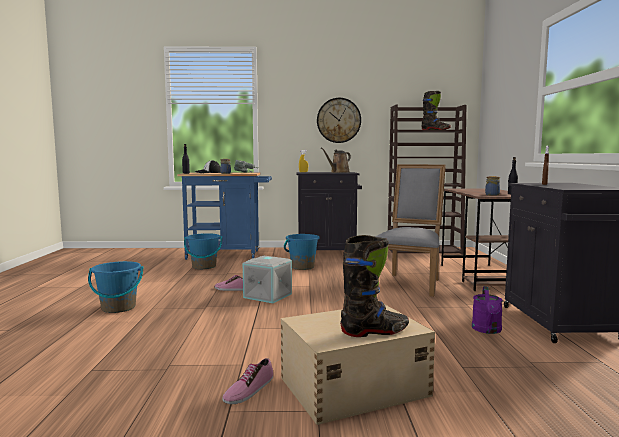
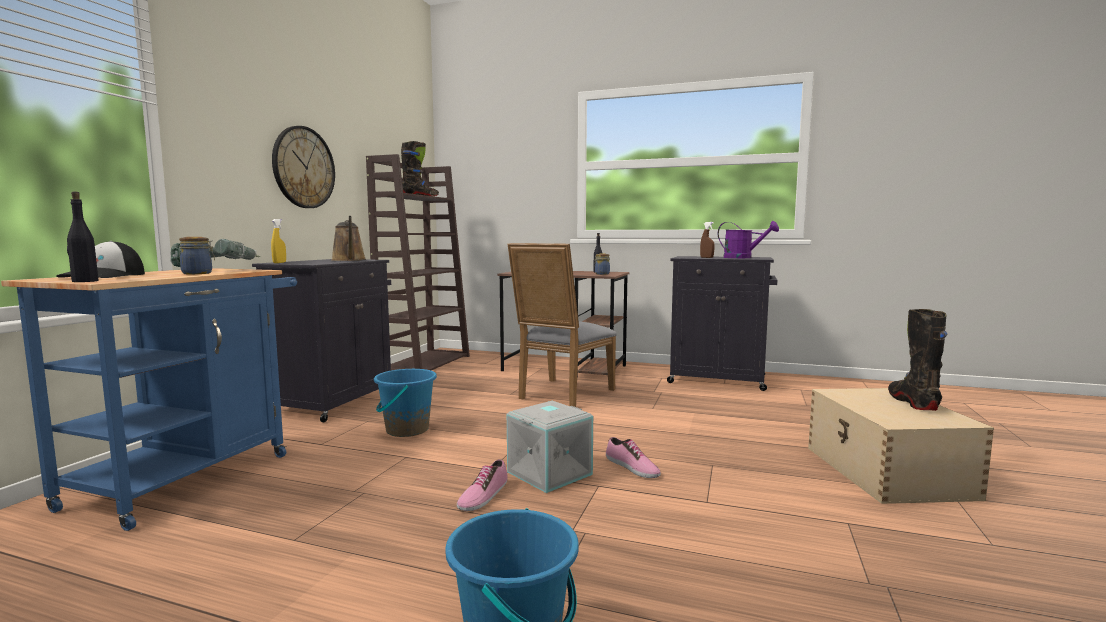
camera: 70 degrees left, 0 degrees up
(204, 266) = (256, 511): blue bucket -> none
(249, 390) = (926, 526): shoe -> shoe (631, 467)
(409, 283) = (561, 395): grey chair -> grey chair turned 105 degrees counterclockwise
(487, 330) = (731, 400): purple watering can -> purple watering can (743, 258)

